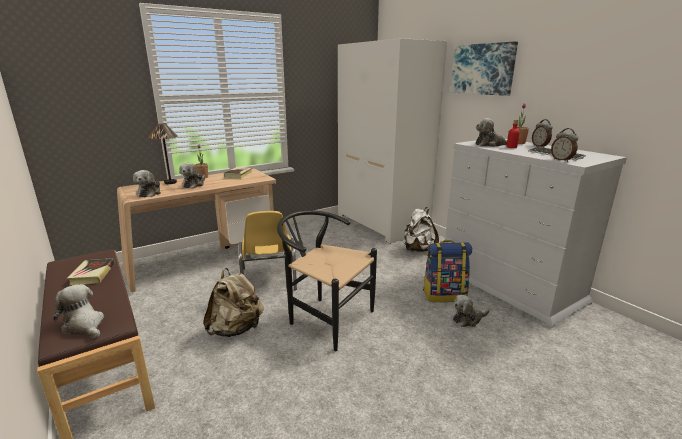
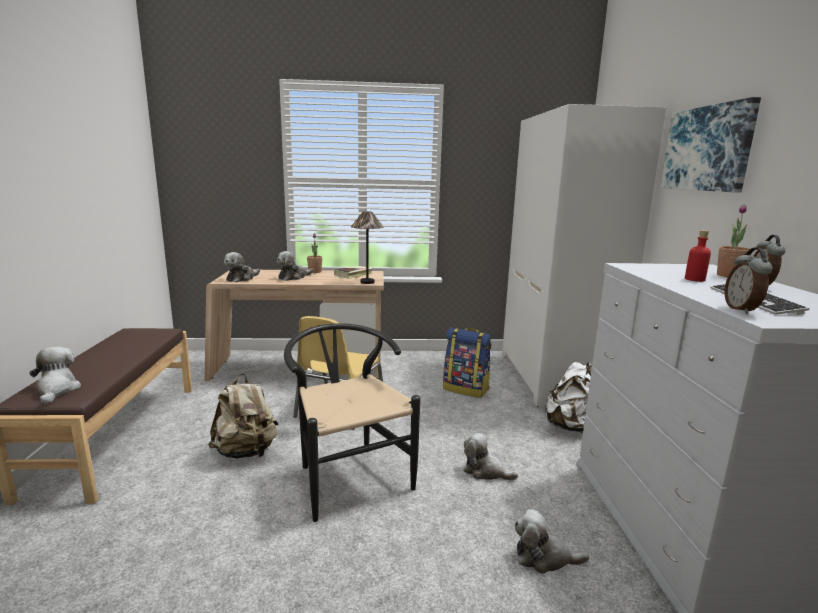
camera: 30 degrees right, 5 degrees down
(92, 274) = (131, 347): book -> none
(170, 182) = (277, 272): table lamp -> table lamp (367, 282)
(444, 295) = (543, 505): backpack -> backpack (466, 389)
(491, 144) = (664, 272): plush toy -> plush toy (485, 471)

